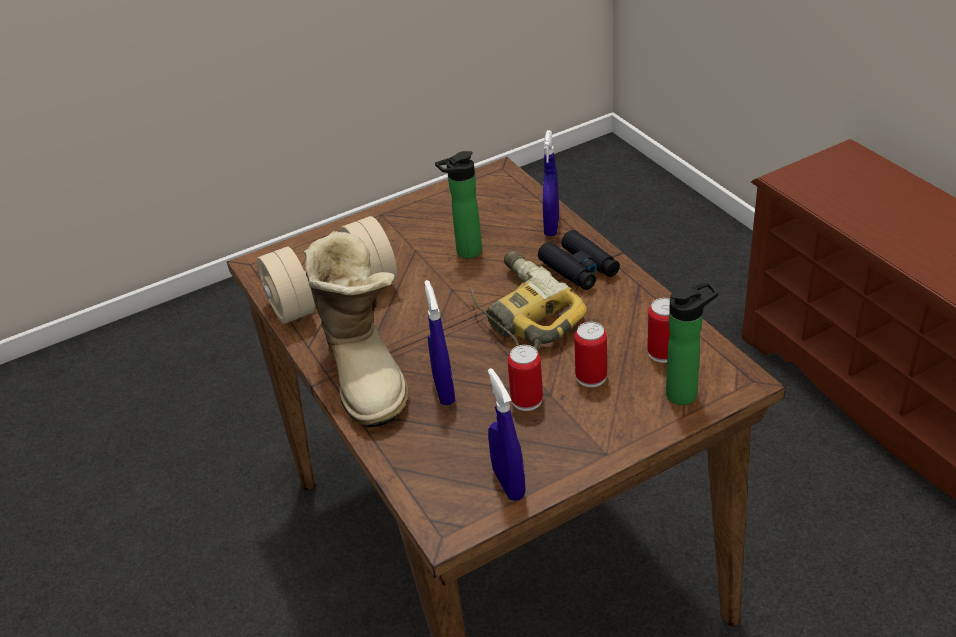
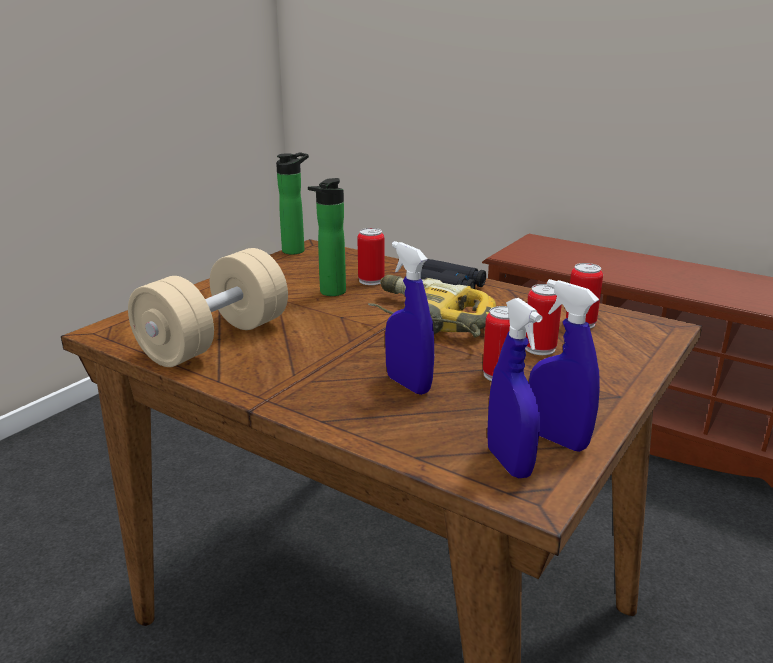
camera: 30 degrees left, 15 degrees down
(368, 372) = (309, 387): boot -> none
(516, 241) = (371, 280): none -> can
(551, 227) = (394, 269): blue spray bottle -> blue spray bottle (509, 463)
(686, 393) = (633, 343): bottle -> bottle (296, 250)

